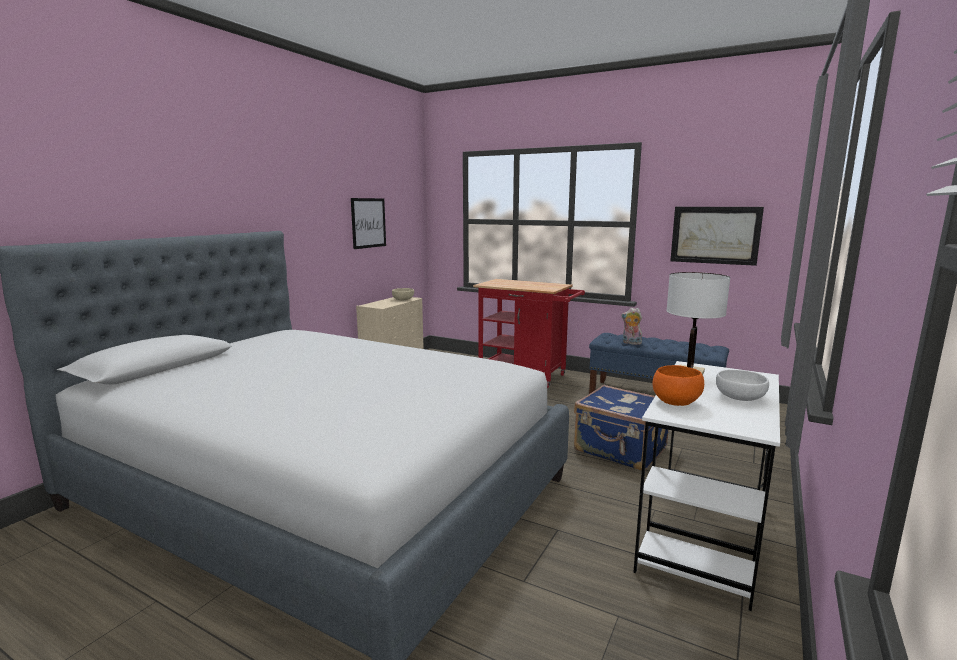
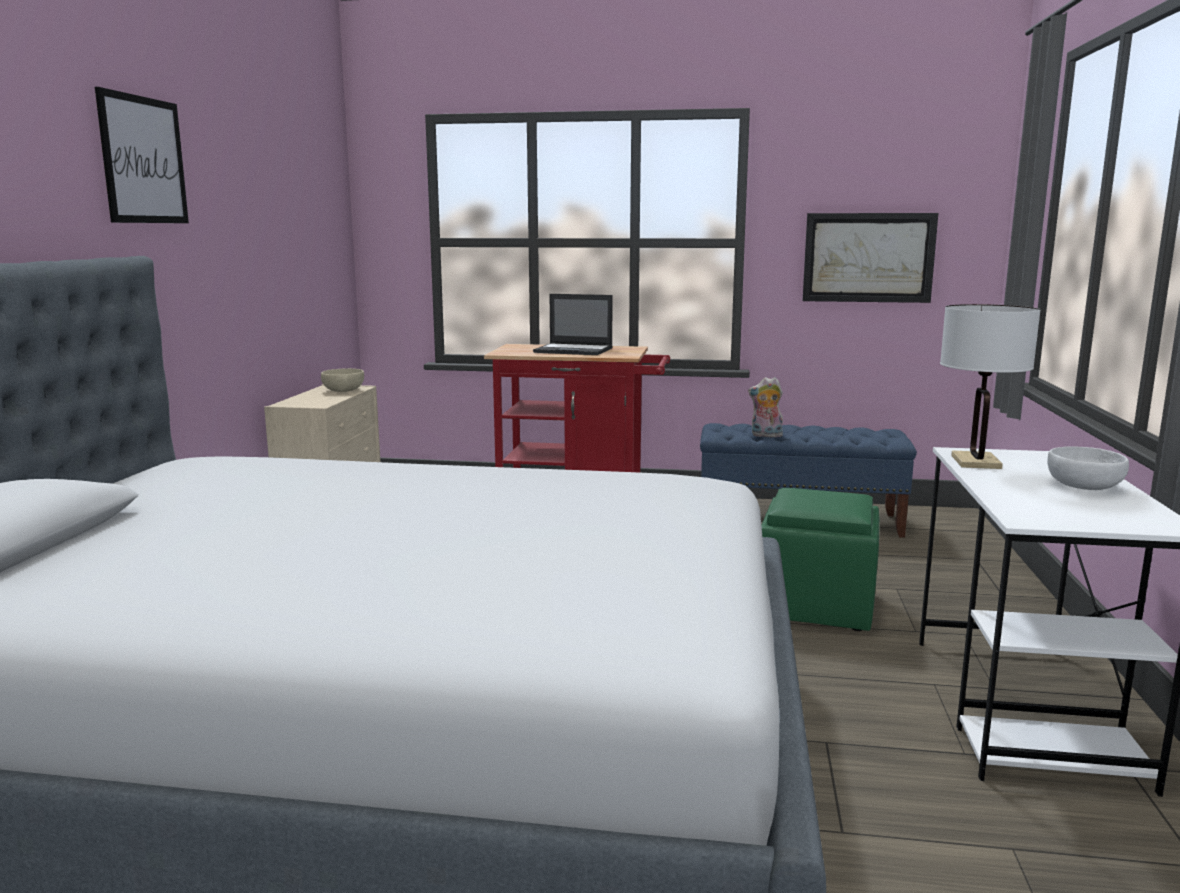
camera: 20 degrees left, 0 degrees up
(368, 223) = (273, 244): picture -> picture (143, 160)
(526, 284) = (574, 350): none -> laptop
(620, 450) = (816, 606): blue suitcase -> green ottoman
(675, 402) = (1018, 503): orange bowl -> none

